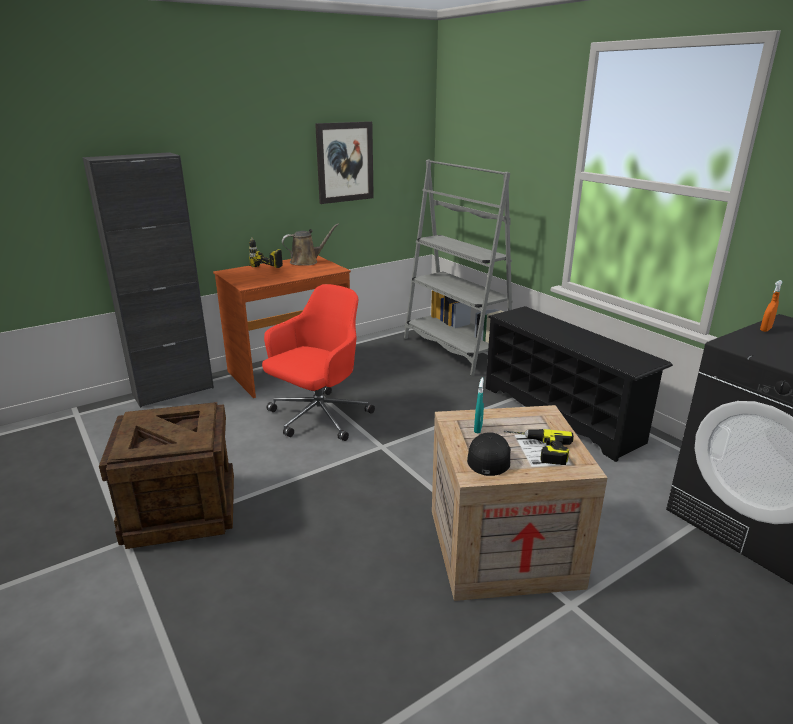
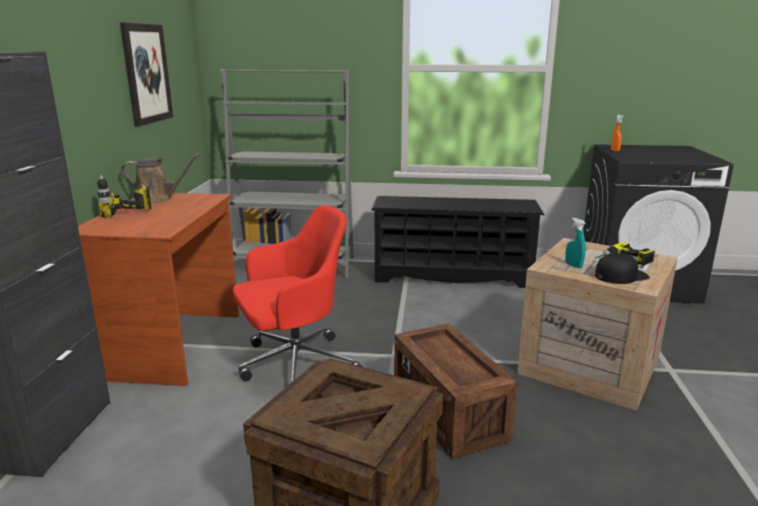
camera: 50 degrees left, 5 degrees down
(306, 261) = (157, 199): brown watering can -> brown watering can turned 75 degrees clockwise
(318, 418) = (295, 365): red office chair -> red office chair turned 75 degrees clockwise
(331, 501) = (448, 413): none -> crate
(489, 457) = (621, 275): black cap -> black cap turned 105 degrees clockwise

